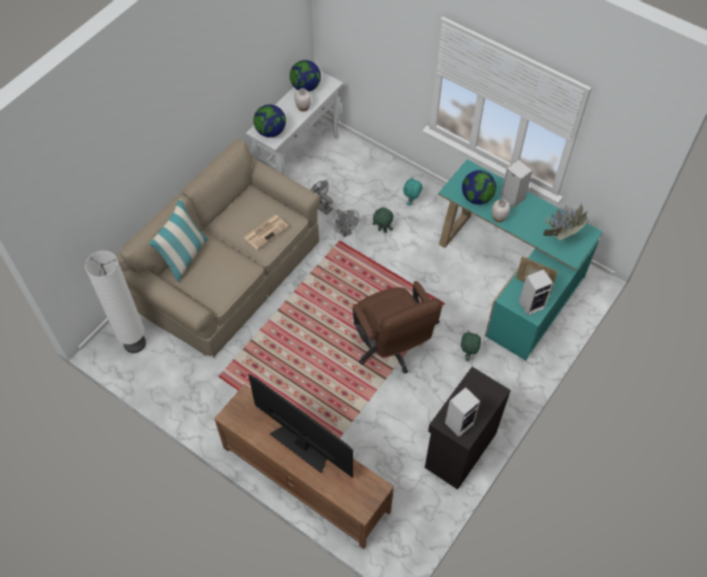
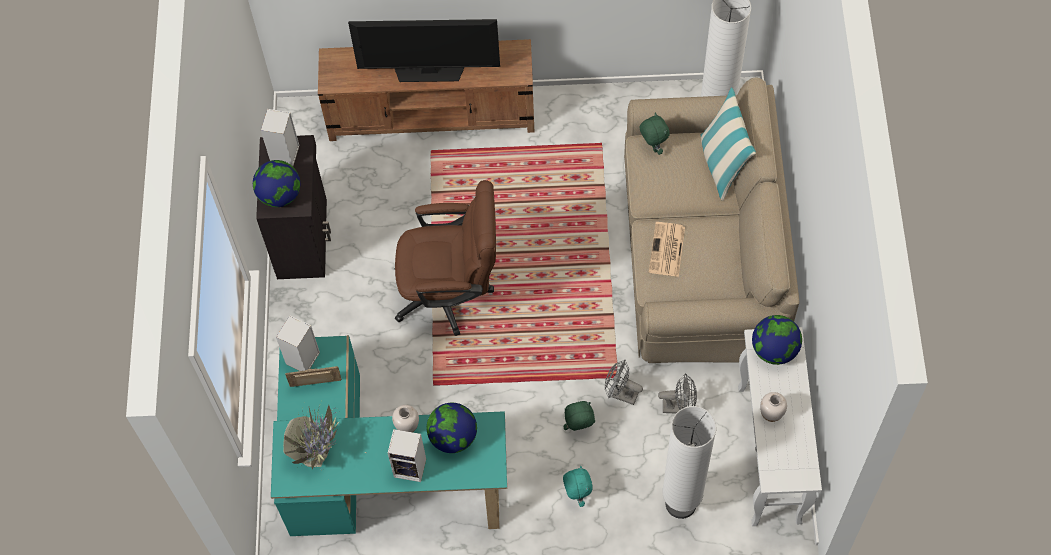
camera: 145 degrees right, 5 degrees up
(305, 87) = (799, 448): globe -> globe (280, 195)
(363, 166) = (681, 503): none -> white floor lamp
(391, 348) = (451, 293): brown office chair -> brown office chair turned 150 degrees clockwise
(468, 354) = (363, 343): green plush toy -> green plush toy (652, 147)

